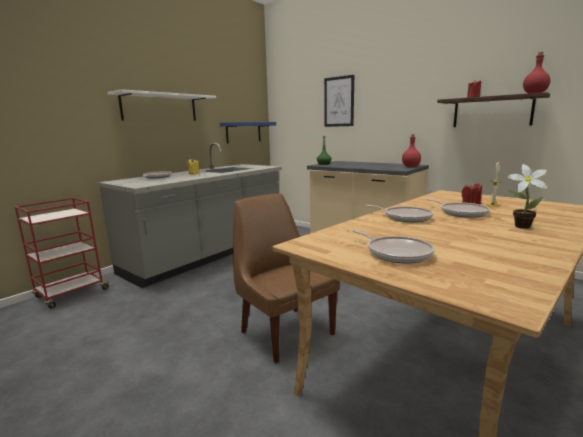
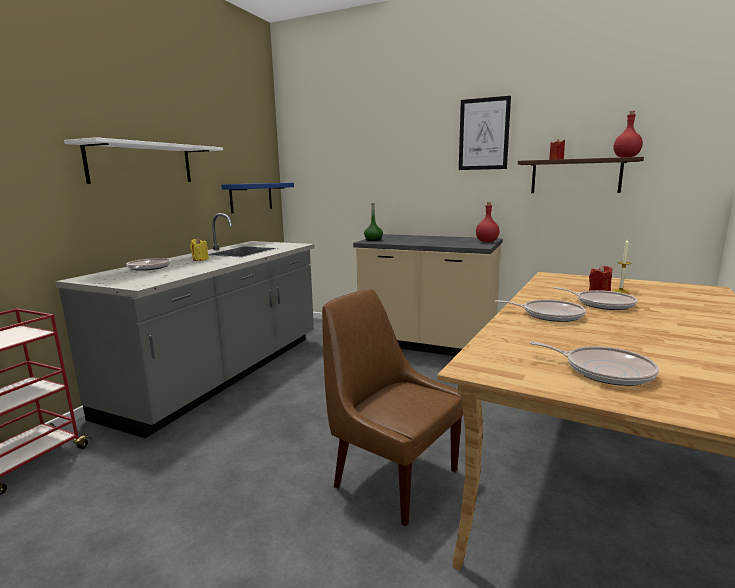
camera: 15 degrees left, 0 degrees up
(339, 101) = (383, 158): picture -> picture (483, 134)
(519, 226) = (682, 318): potted plant -> none

